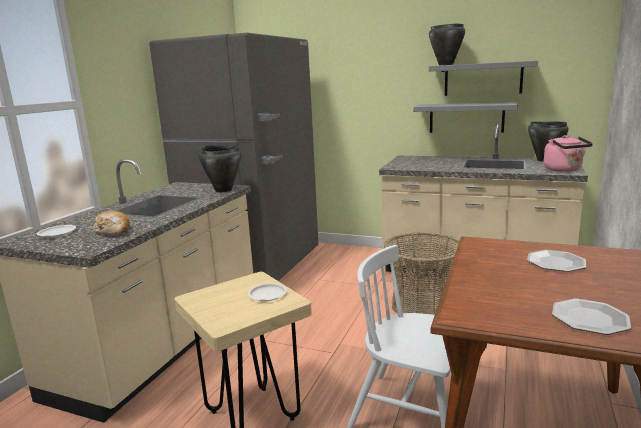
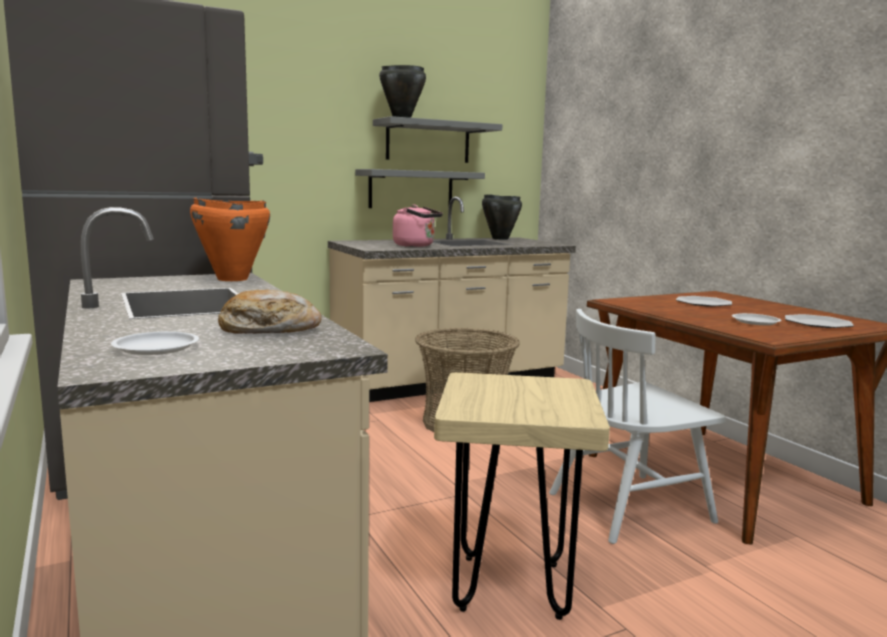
camera: 50 degrees left, 5 degrees down
(223, 190) = (232, 279): black cooking pot -> orange cooking pot
(267, 294) = (532, 385): white plate -> white plate (755, 322)
(564, 170) = (544, 243): pink kettle -> pink kettle (416, 246)

